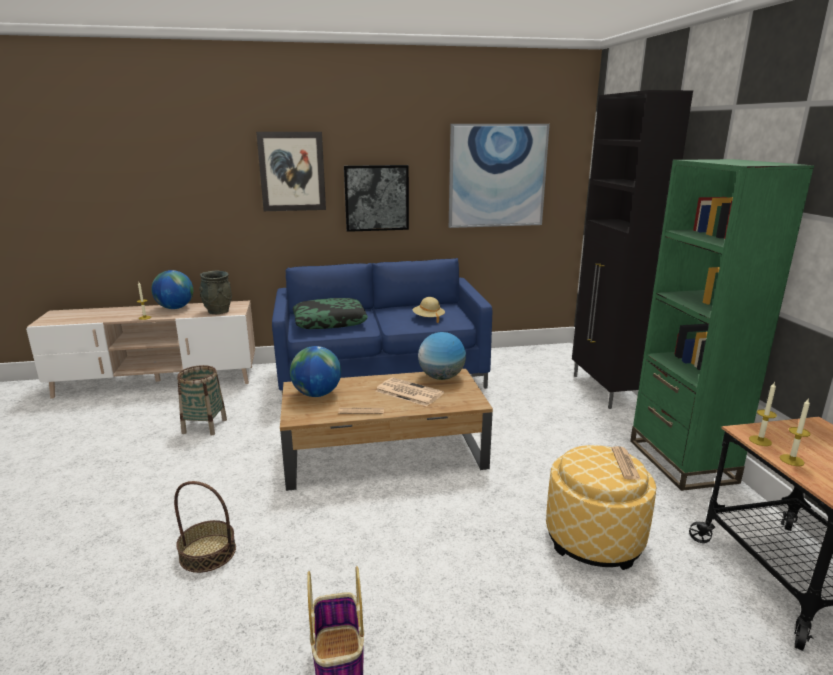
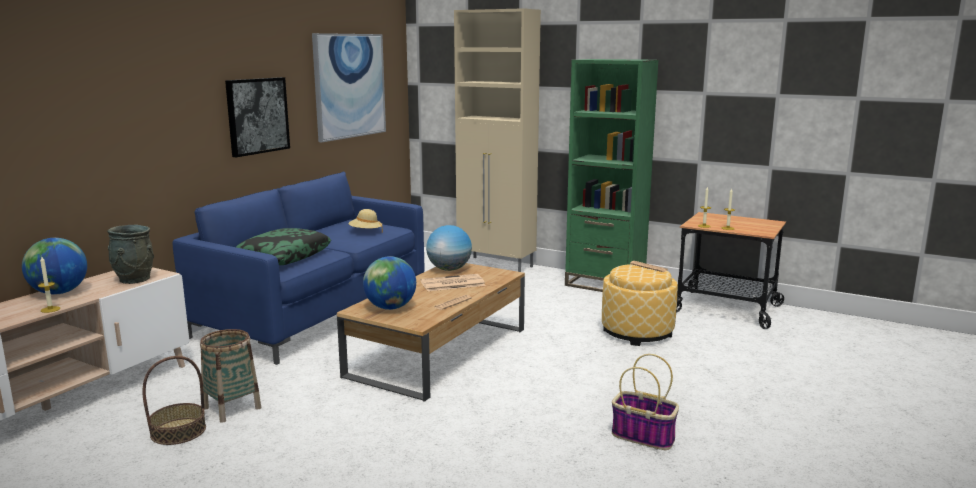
camera: 50 degrees left, 5 degrees down
(208, 553) = (460, 454): basket -> basket (178, 431)
(292, 171) = (175, 90): picture -> none
(605, 390) = (497, 265): black cabinet -> beige cabinet

